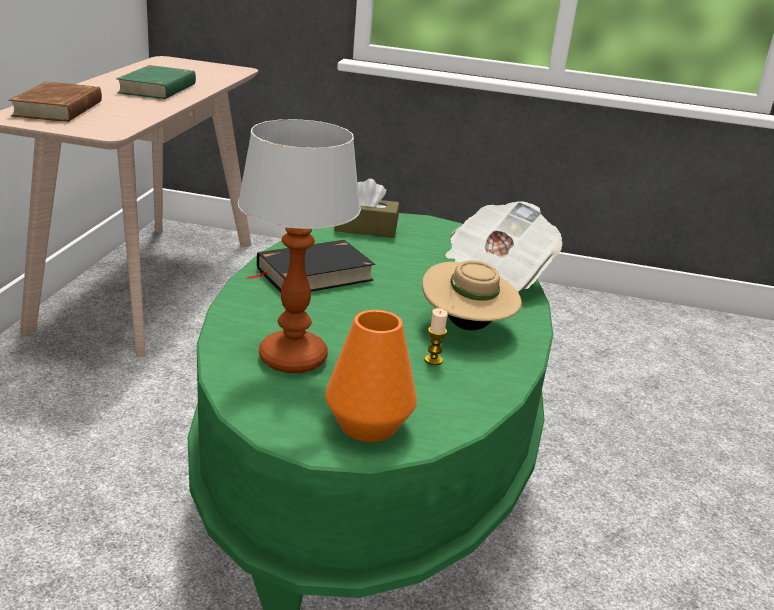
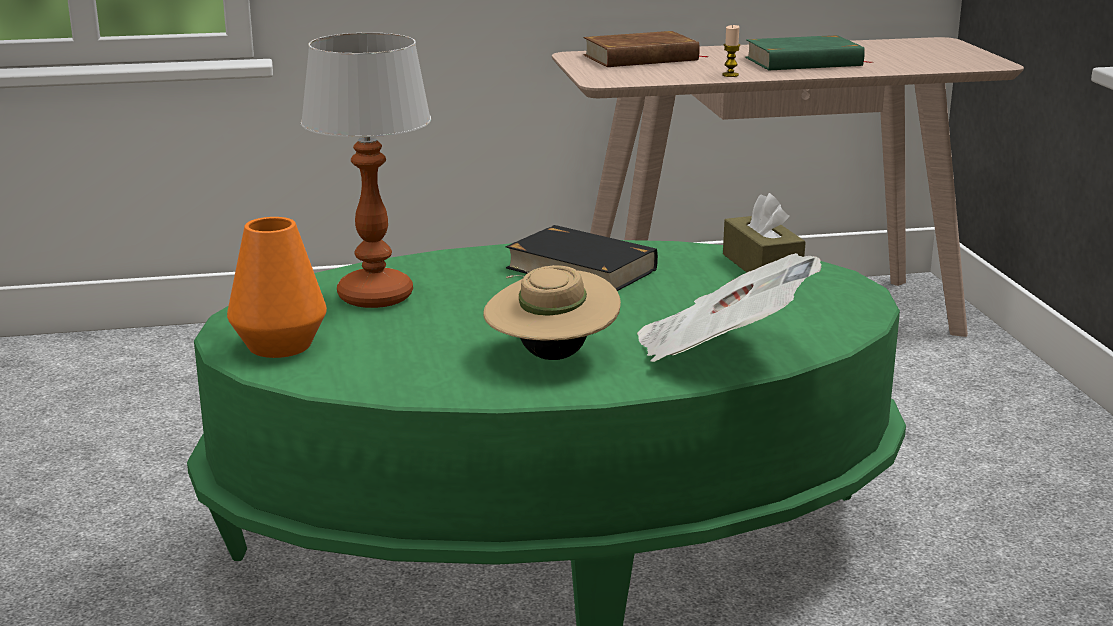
camera: 70 degrees right, 5 degrees down
(433, 360) = (443, 352): candle -> candle (730, 75)

